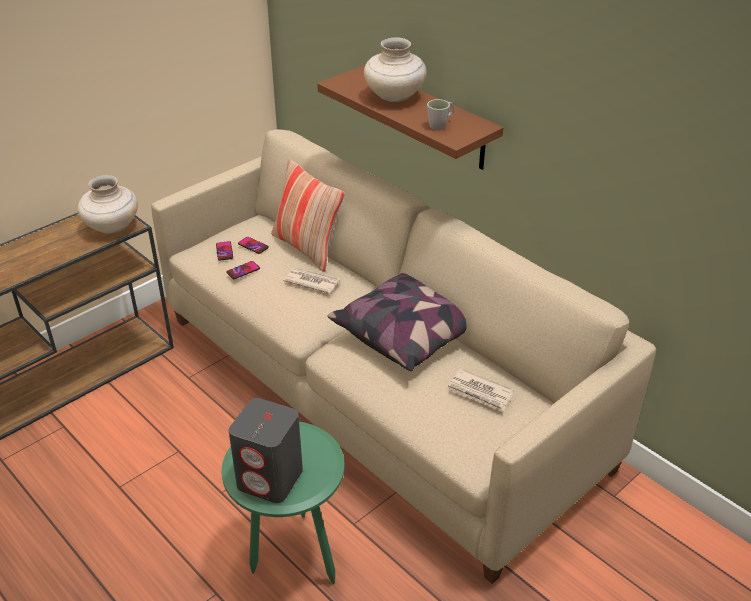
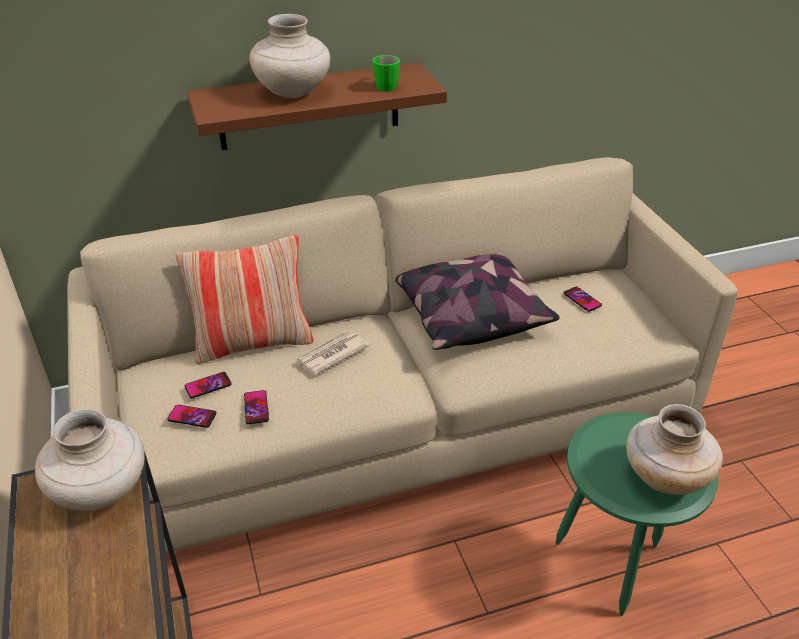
camera: 65 degrees left, 0 degrees up
(270, 478) = (665, 477): grey speaker -> beige vase
(440, 124) = (385, 85): grey mug -> green mug
(480, 393) = (582, 299): newspaper -> phone

